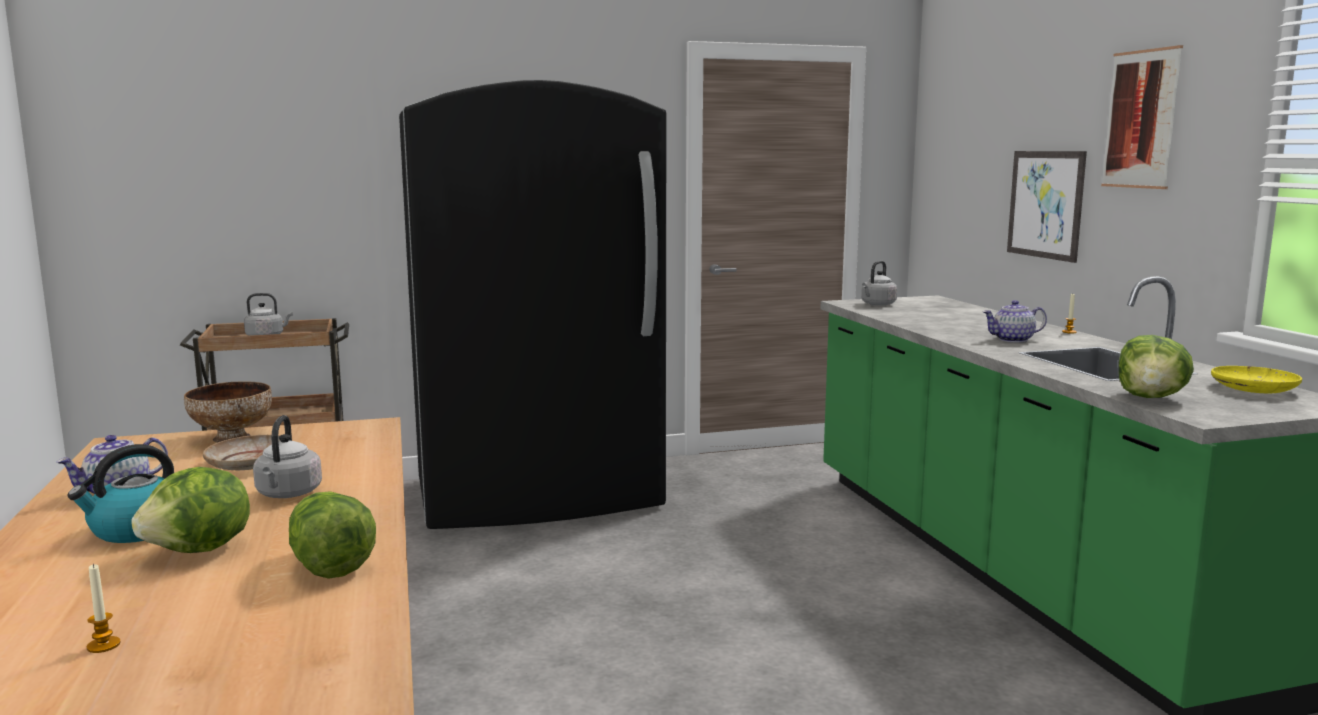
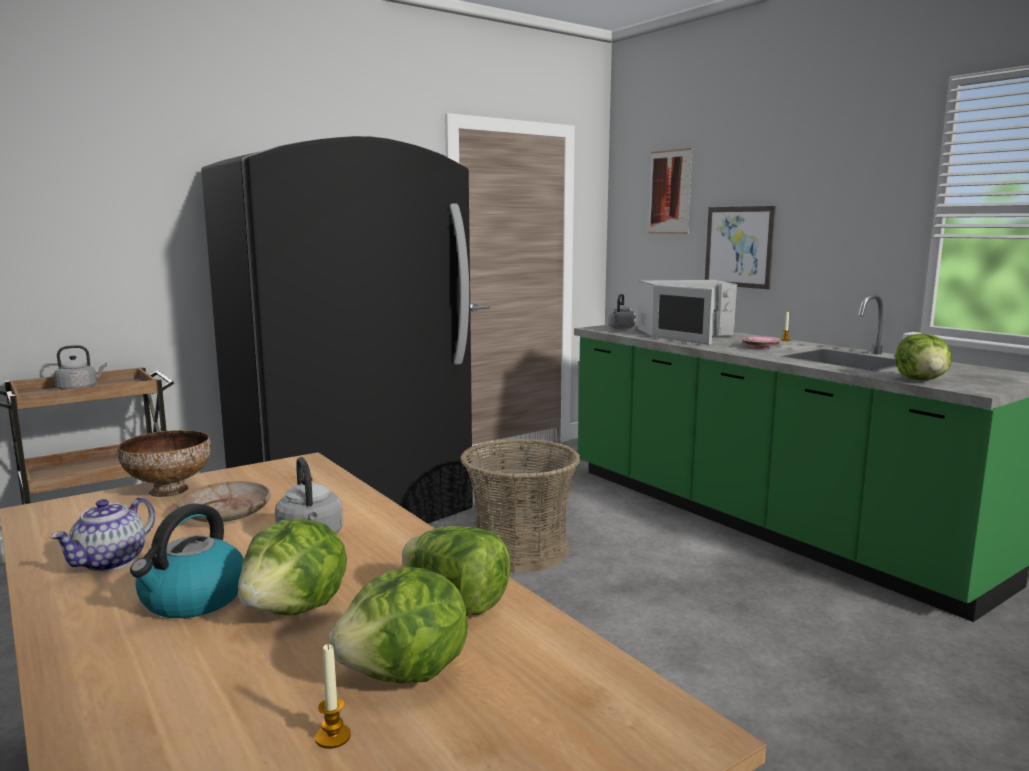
camera: 20 degrees left, 0 degrees up
(212, 614) = (406, 675): none -> lettuce
(683, 558) = (520, 550): none -> basket
(945, 315) = (683, 333): none -> white microwave
(1012, 340) = (760, 347): teapot -> pink plate
(1141, 119) = (824, 181): picture -> picture (670, 192)
(1253, 389) = (966, 369): yellow plate -> none

